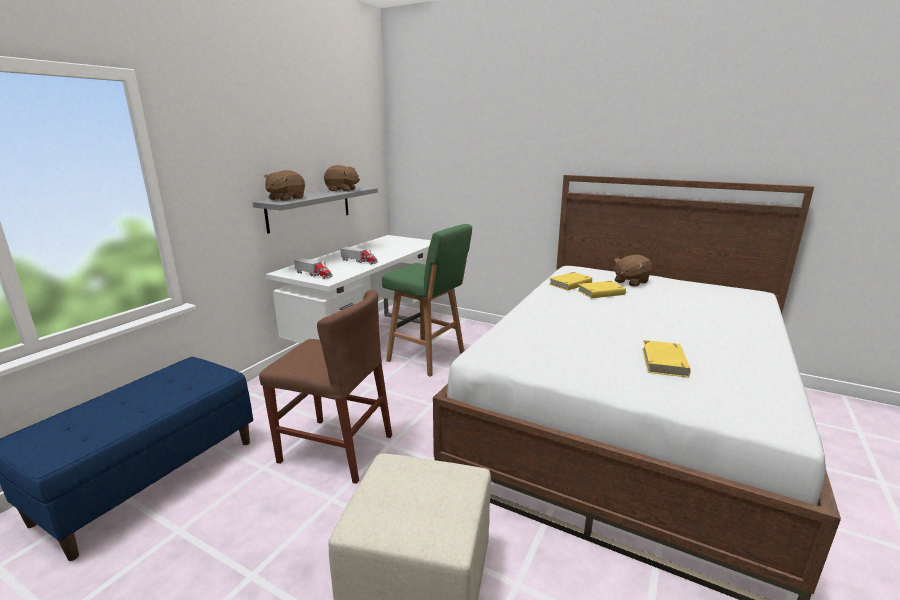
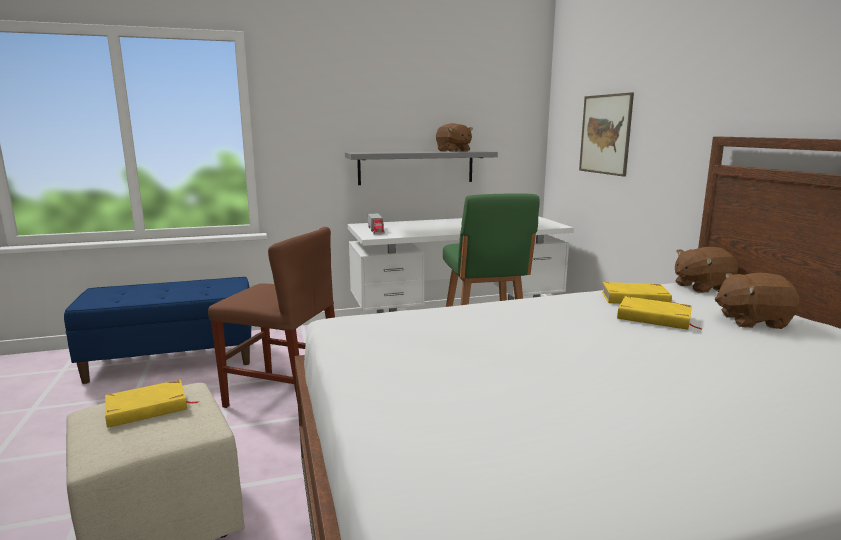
camera: 45 degrees right, 5 degrees down
(286, 199) = (375, 152): brown plush toy -> brown plush toy (701, 287)
(336, 449) = (284, 396): brown chair -> brown chair turned 45 degrees counterclockwise
(359, 261) = (440, 228): toy truck -> none
(458, 170) = (605, 134): none -> picture
(664, 362) = (504, 407): yellow book -> yellow book (147, 408)

